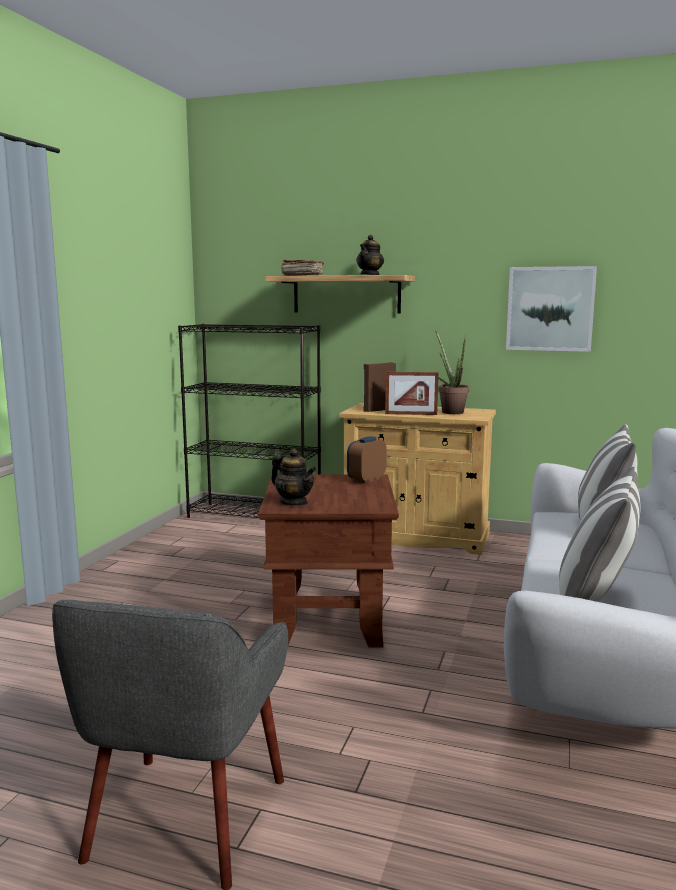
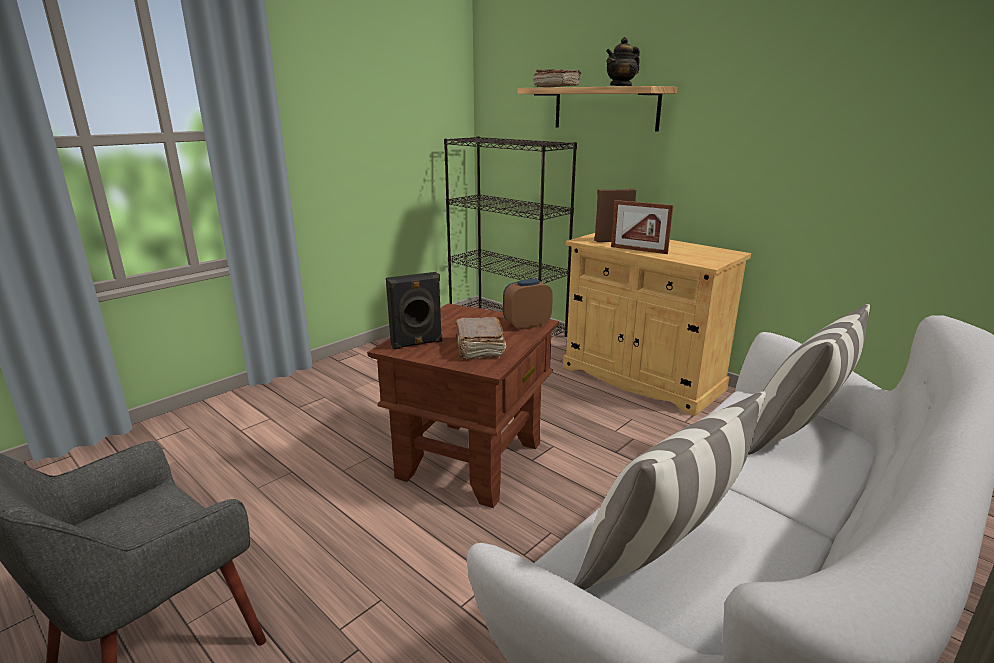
camera: 25 degrees right, 10 degrees up
(294, 502) = (417, 344): teapot -> black speaker
(352, 498) = (479, 348): none -> brown book
(450, 411) = (689, 251): potted plant -> none
(550, 309) = (839, 131): picture -> none

